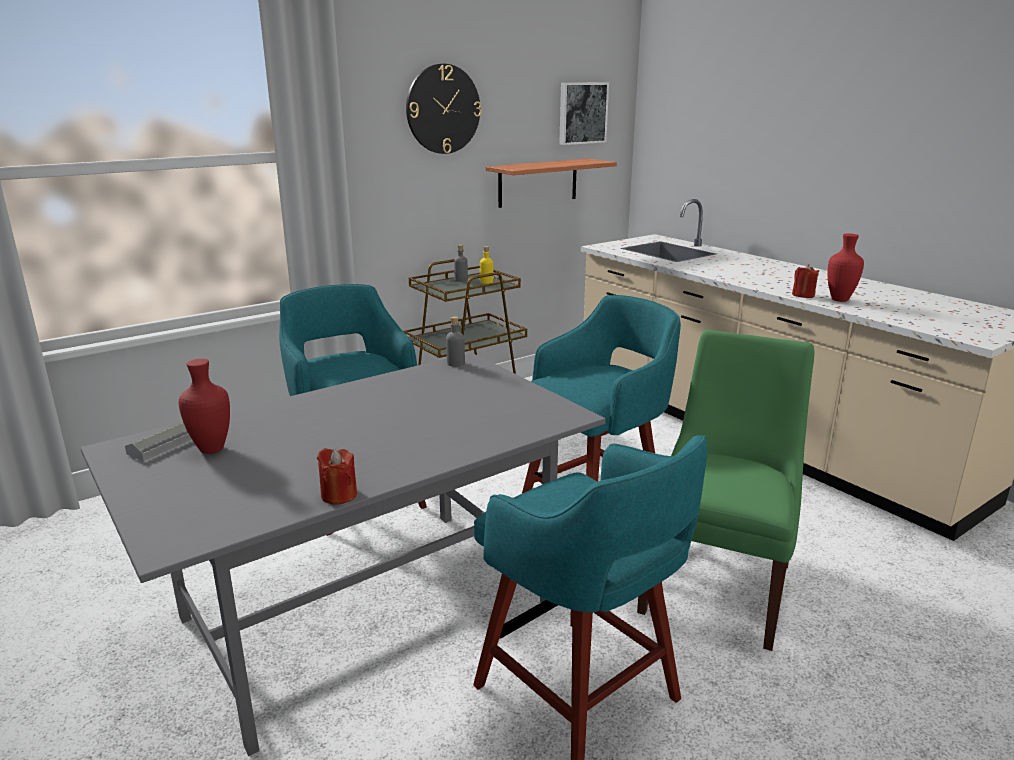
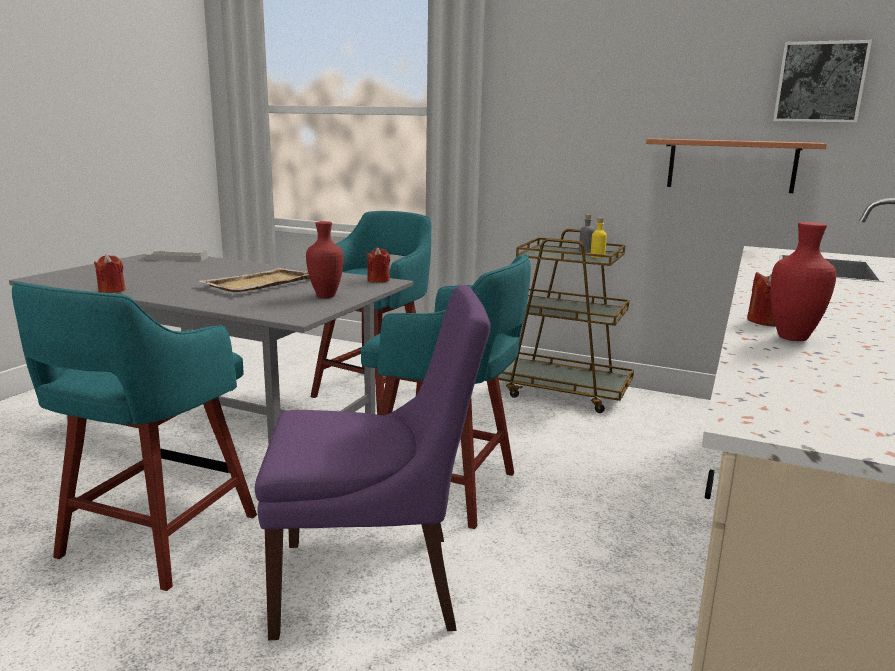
camera: 60 degrees right, 5 degrees down
(213, 450) = (167, 265): red vase -> red vase (325, 297)
(404, 412) = (259, 283): none -> beige tray
(443, 109) = (607, 74): wall clock -> none
(455, 363) = (378, 280): grey bottle -> red candle
(717, 584) = (374, 583): green chair -> purple chair

